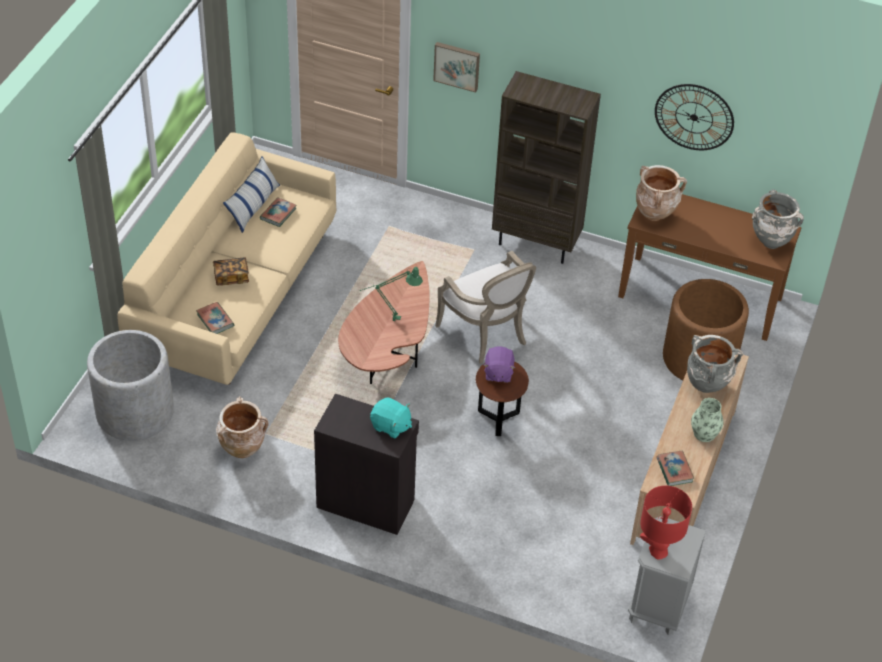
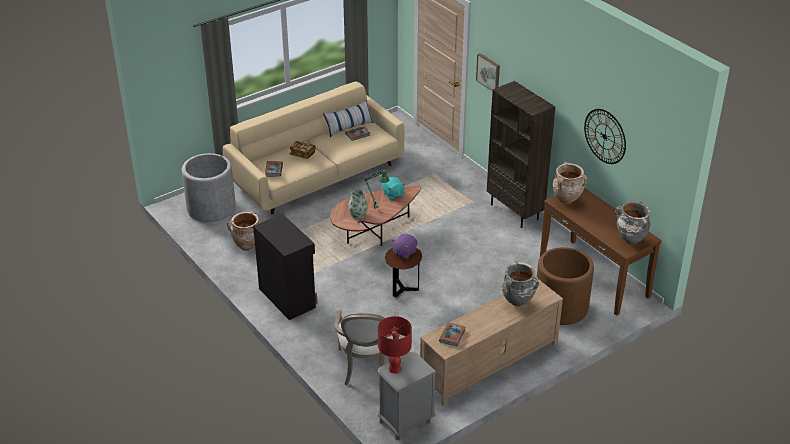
camera: 35 degrees right, 10 degrees down
(391, 426) = (296, 240): turquoise plush toy -> turquoise plush toy (393, 194)
(487, 335) = (438, 245): armchair -> armchair (367, 369)
(704, 433) = (491, 325): vase -> vase (358, 215)

